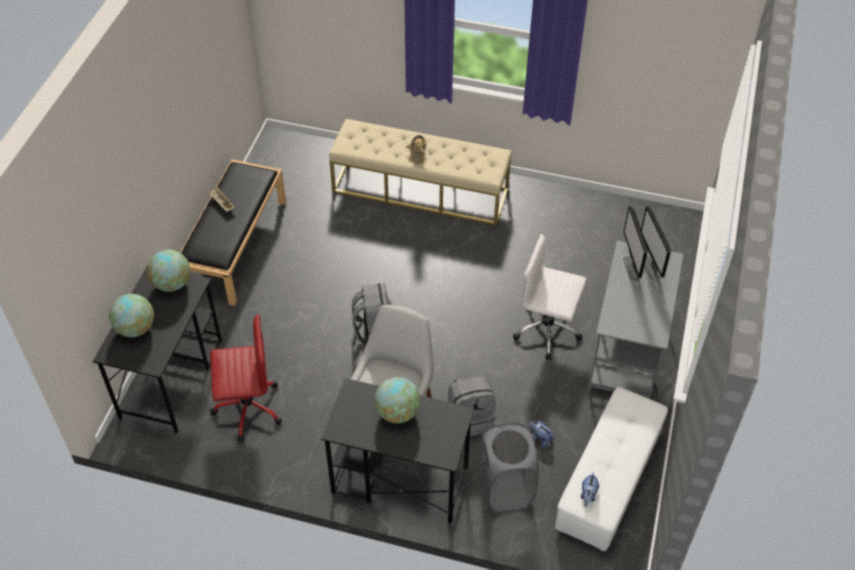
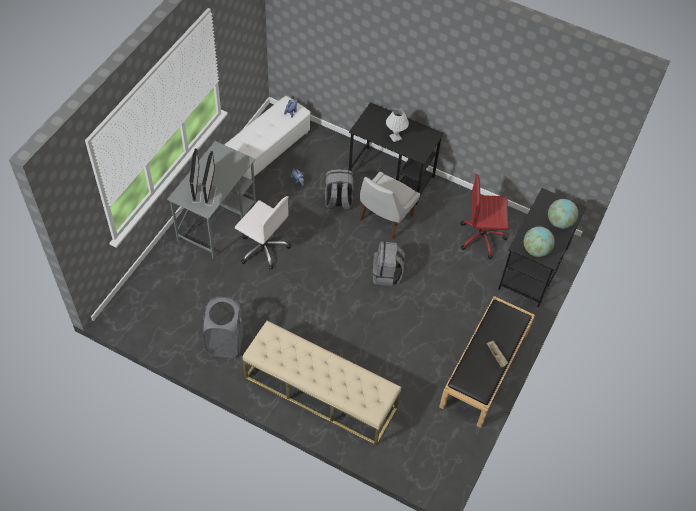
camera: 170 degrees left, 5 degrees up
(397, 412) = (395, 137): globe -> white table lamp
(417, 155) = (325, 365): plush toy -> none
(505, 488) = (329, 159): grey laundry basket -> grey laundry basket (225, 341)

